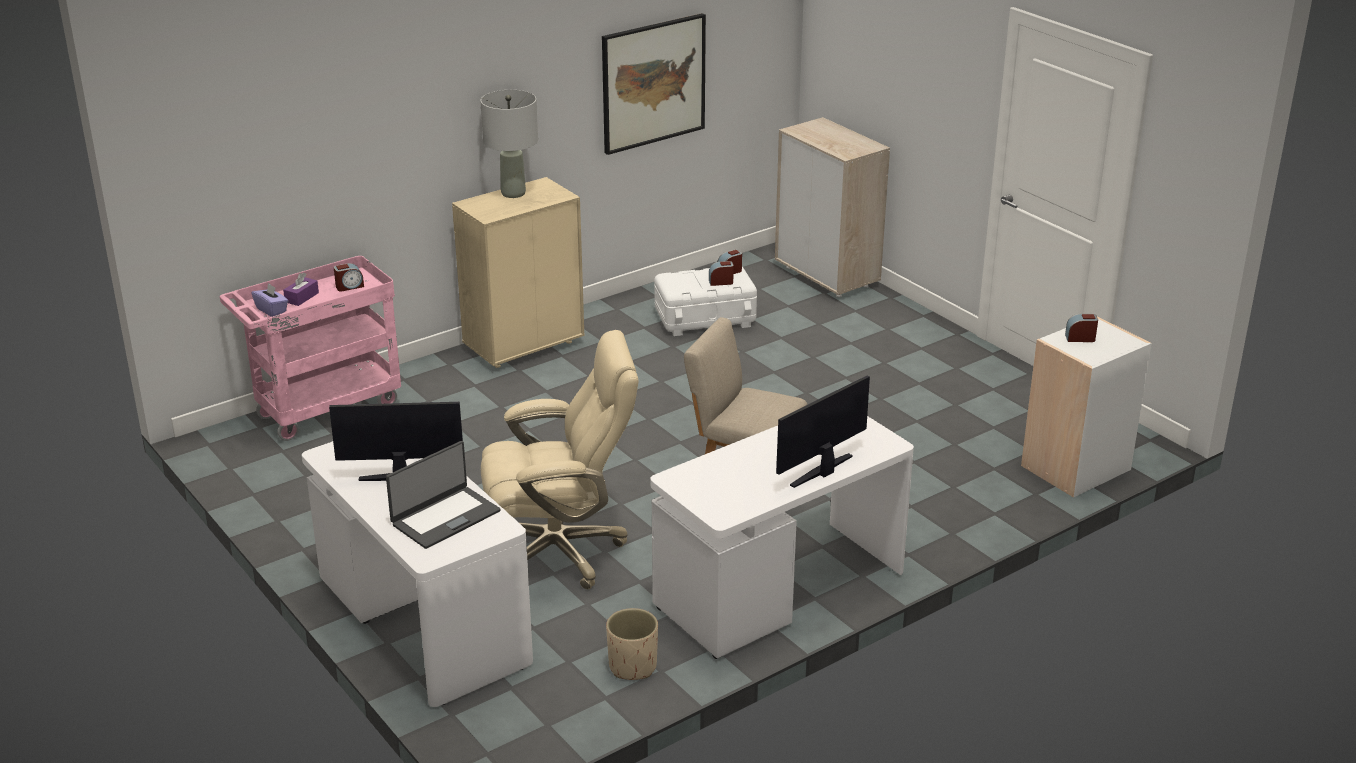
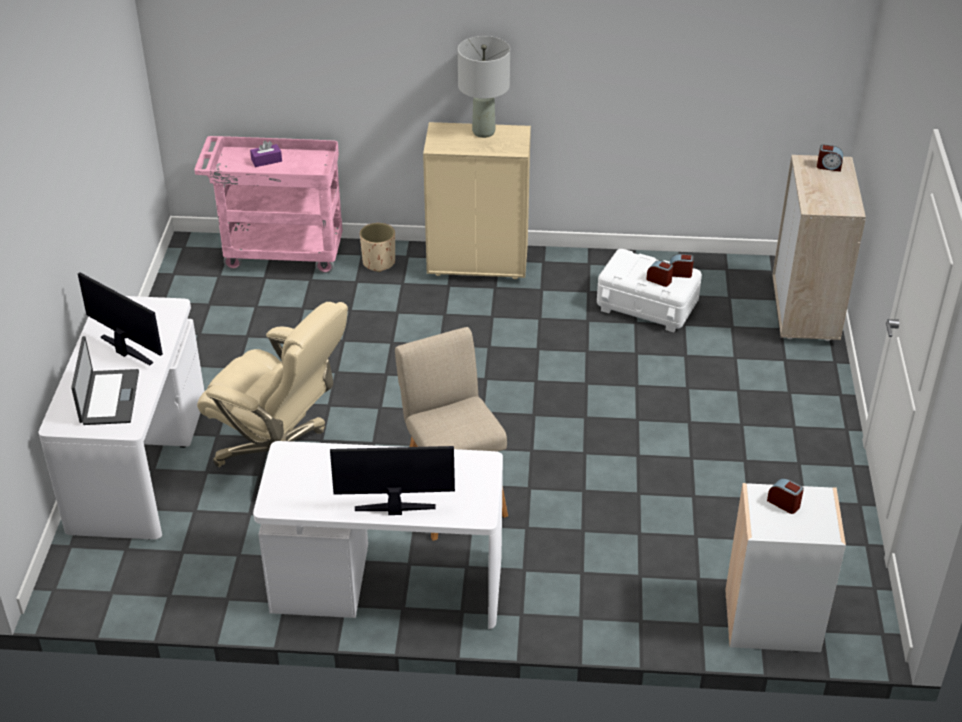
camera: 40 degrees right, 10 degrees up
(272, 310) = (235, 163): purple tissue box -> none
(349, 286) = (308, 165): alarm clock -> alarm clock (829, 166)
(445, 517) = (108, 398): laptop -> laptop turned 90 degrees counterclockwise
(633, 666) = (215, 582): beige planter -> beige planter (379, 262)
(653, 83) = (668, 70): picture -> none

